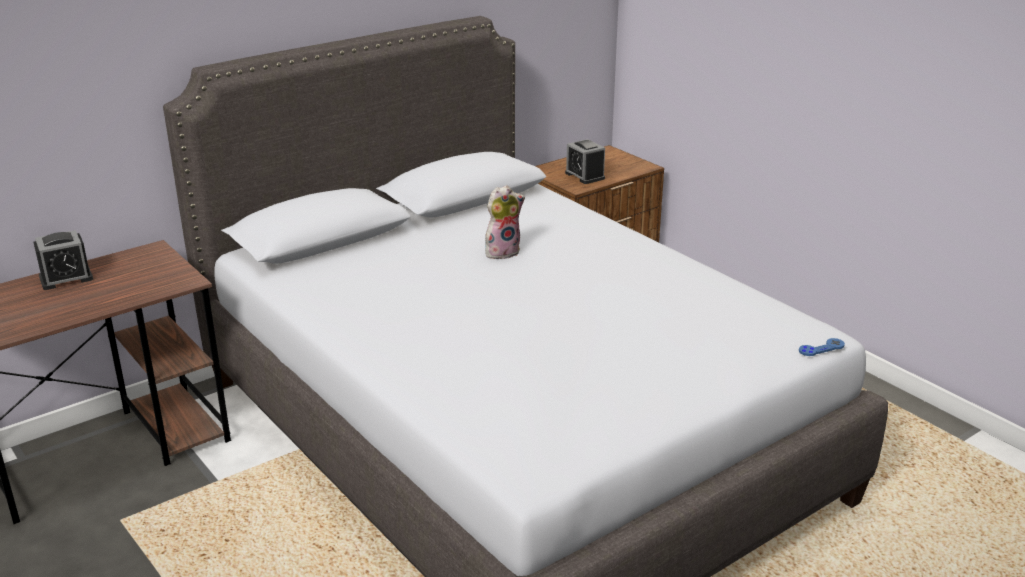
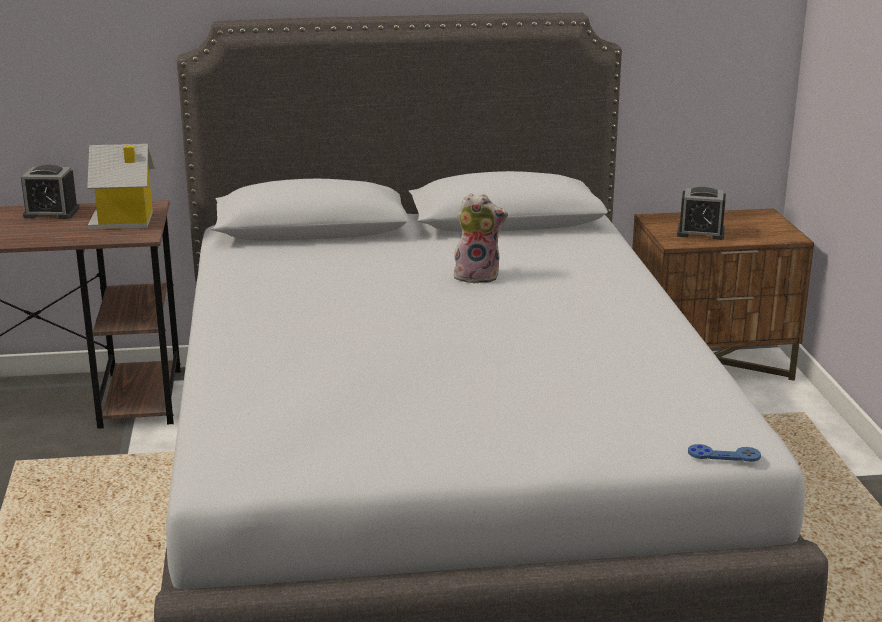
camera: 30 degrees right, 5 degrees down
(150, 270) = (124, 221): none -> toy house
(584, 176) = (700, 233): alarm clock -> alarm clock turned 75 degrees counterclockwise

